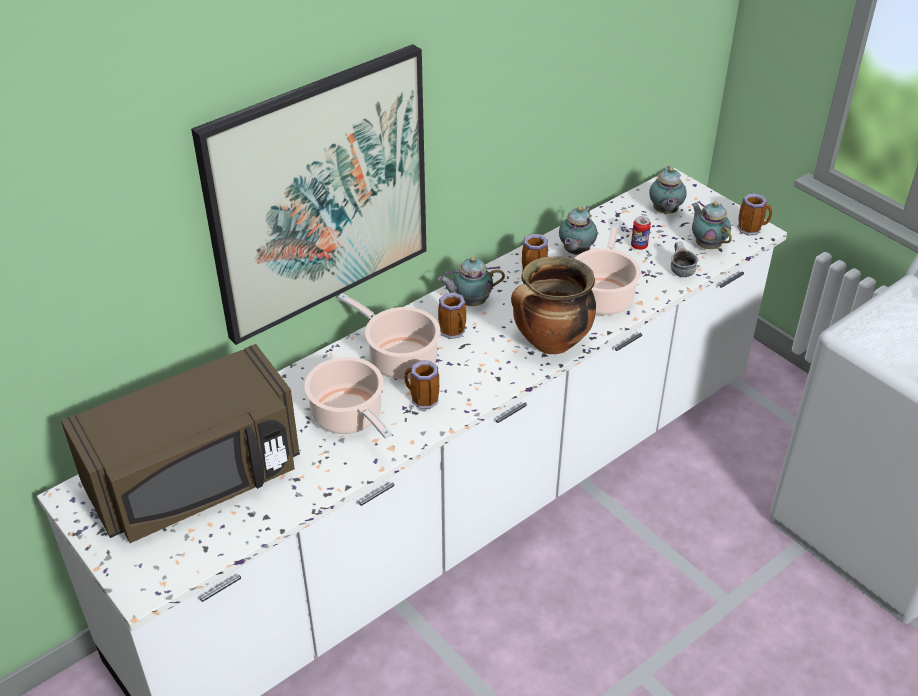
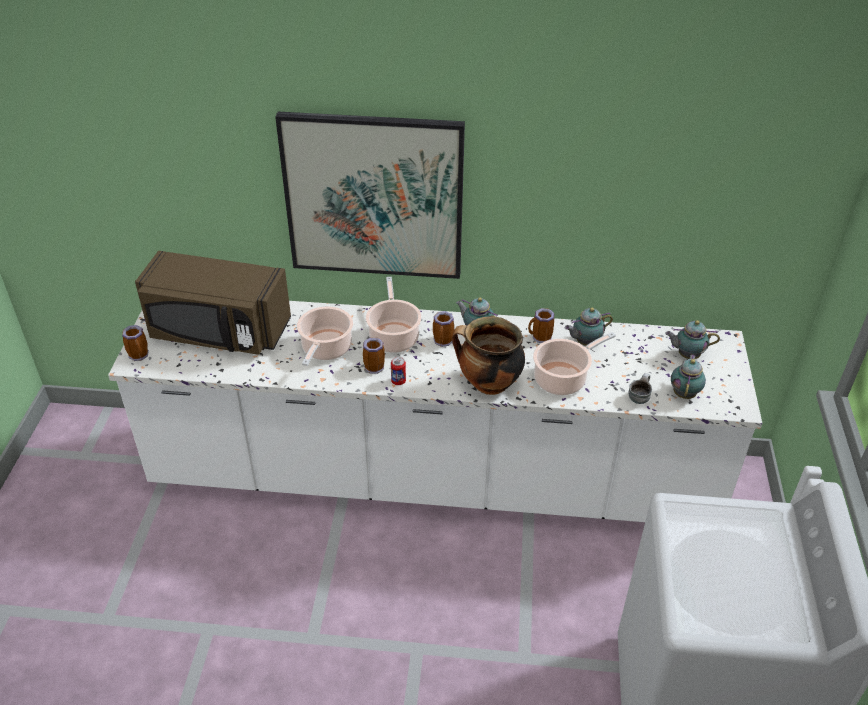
camera: 45 degrees right, 0 degrees up
(639, 246) = (634, 365): can -> can (398, 381)
(664, 212) = (687, 355): teapot -> teapot turned 45 degrees clockwise
(751, 229) = (736, 403): mug -> mug (140, 356)

